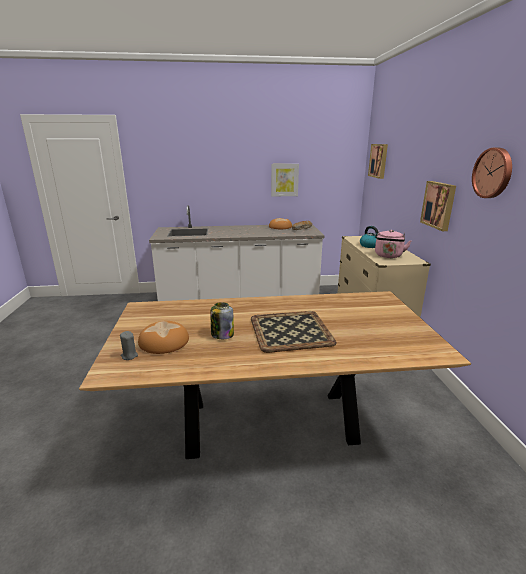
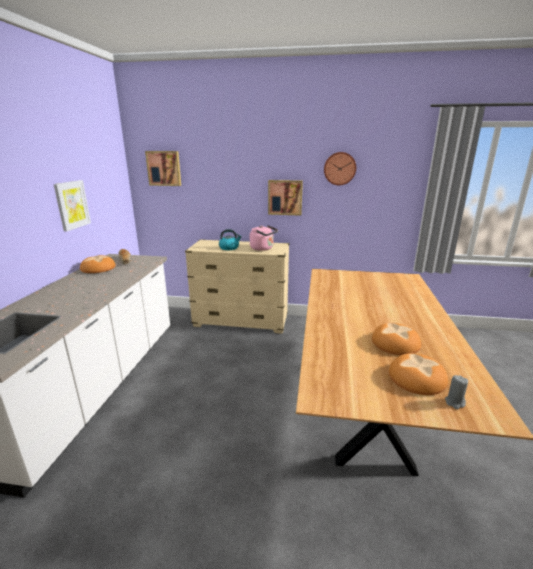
camera: 75 degrees left, 0 degrees up
(222, 334) = (395, 343): jar -> bread
(291, 330) = (384, 312): tray -> none

